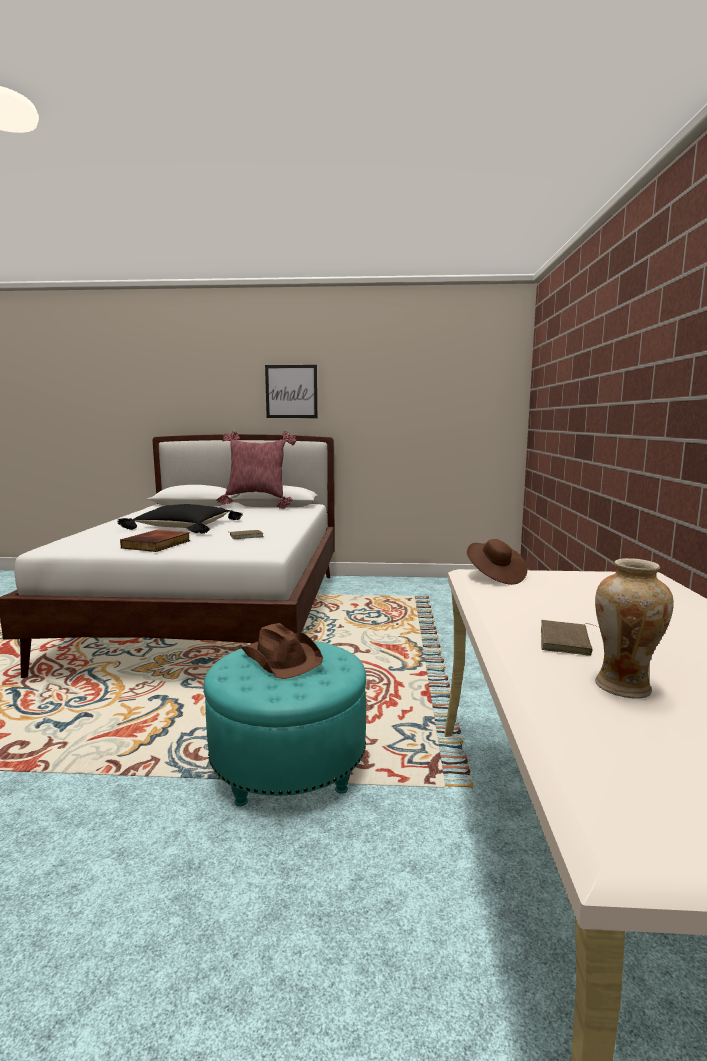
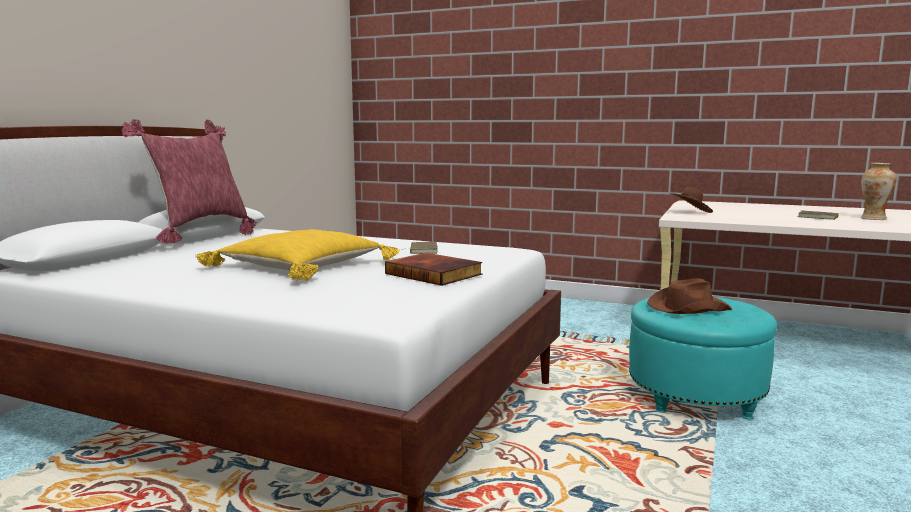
camera: 70 degrees left, 0 degrees up
(184, 525) = (301, 264): black pillow -> yellow pillow
(291, 391) = (152, 58): picture -> none

